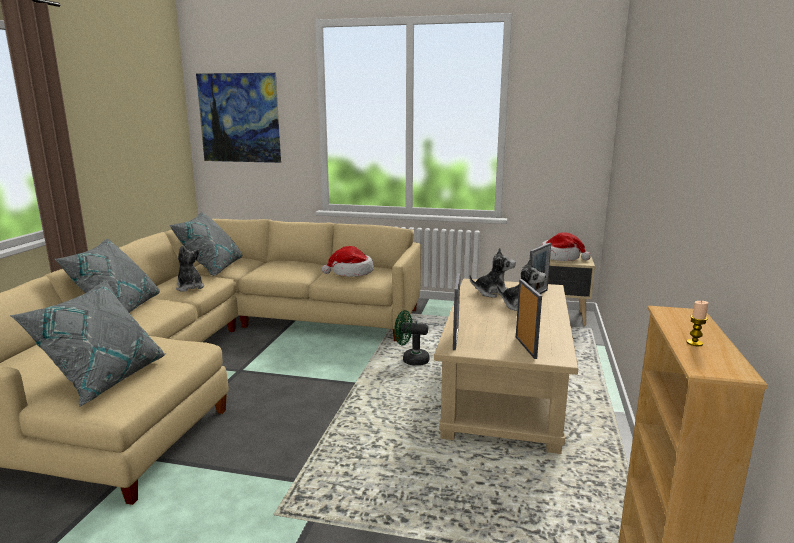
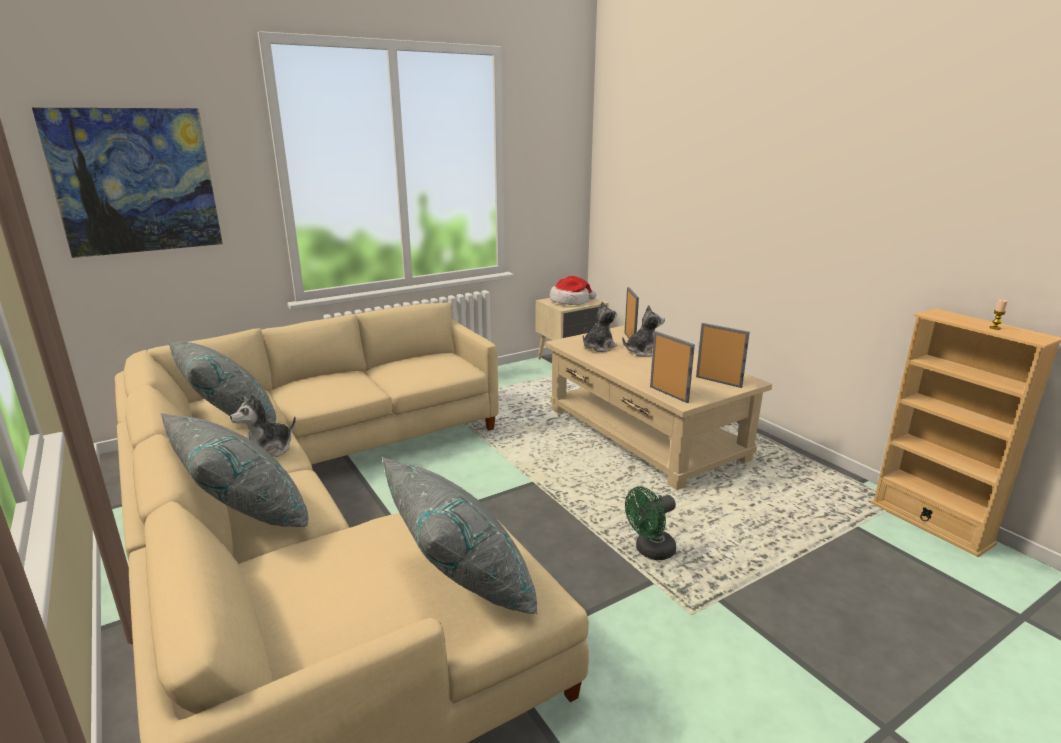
camera: 45 degrees left, 5 degrees up
(190, 287) = (268, 450): plush toy -> plush toy turned 60 degrees counterclockwise
(351, 272) = (419, 368): hat -> none
(411, 360) = (536, 441): green fan -> green fan (650, 551)

